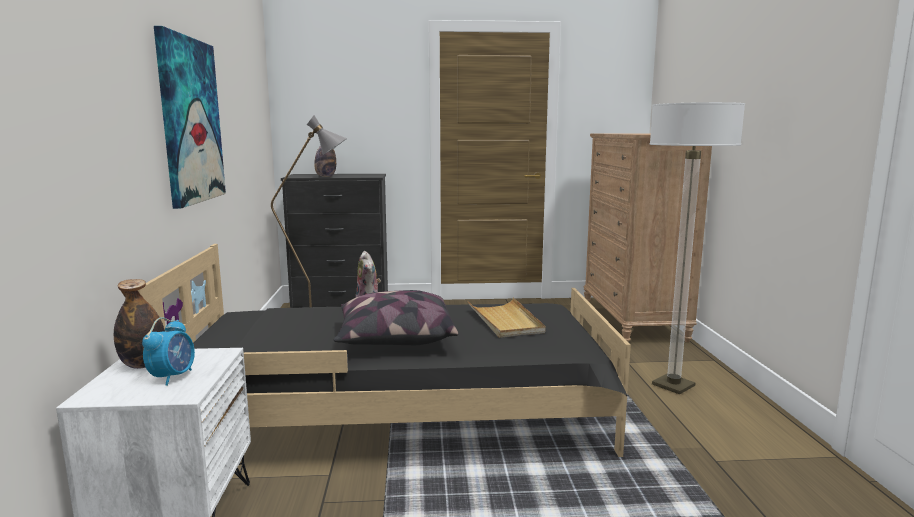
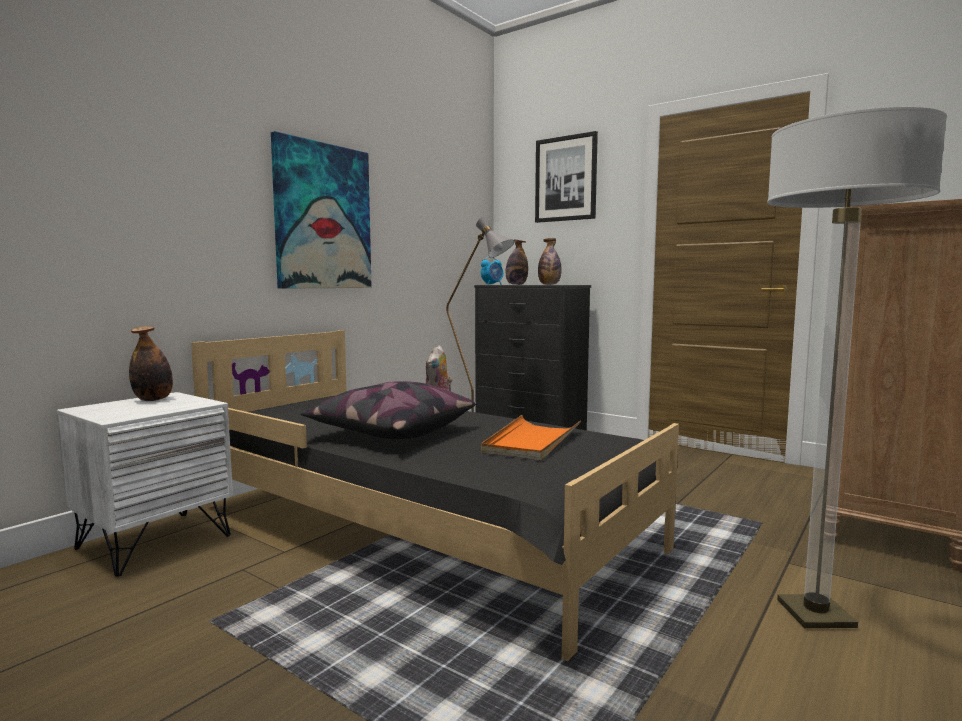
camera: 40 degrees right, 5 degrees down
(173, 377) = (141, 408): alarm clock -> alarm clock (492, 284)
(352, 74) = (566, 179): none -> picture
(360, 176) = (549, 284): none -> bottle
(505, 321) = (531, 441): beige tray -> orange tray

